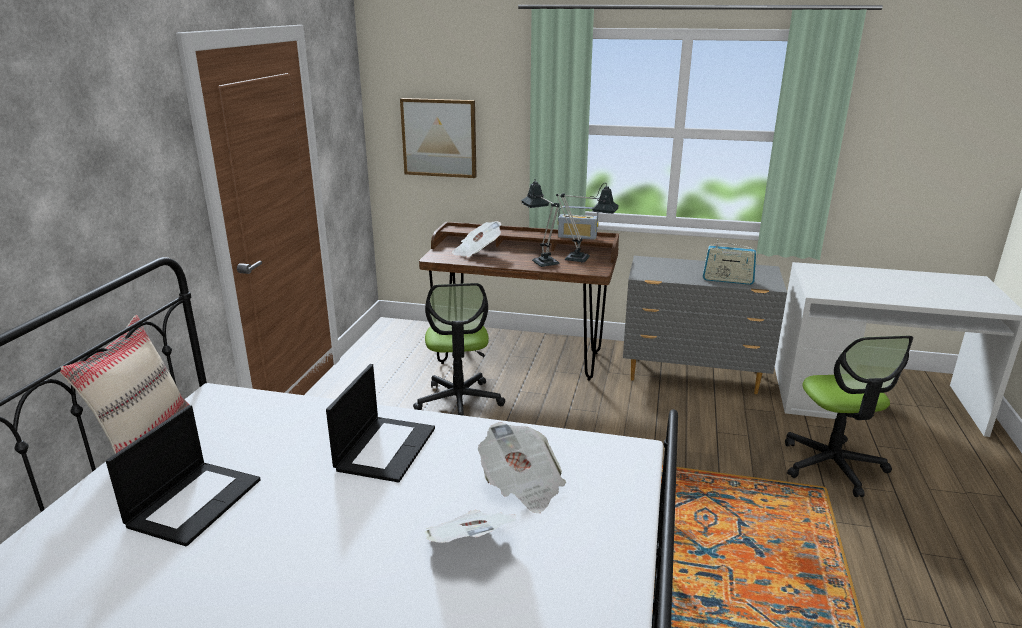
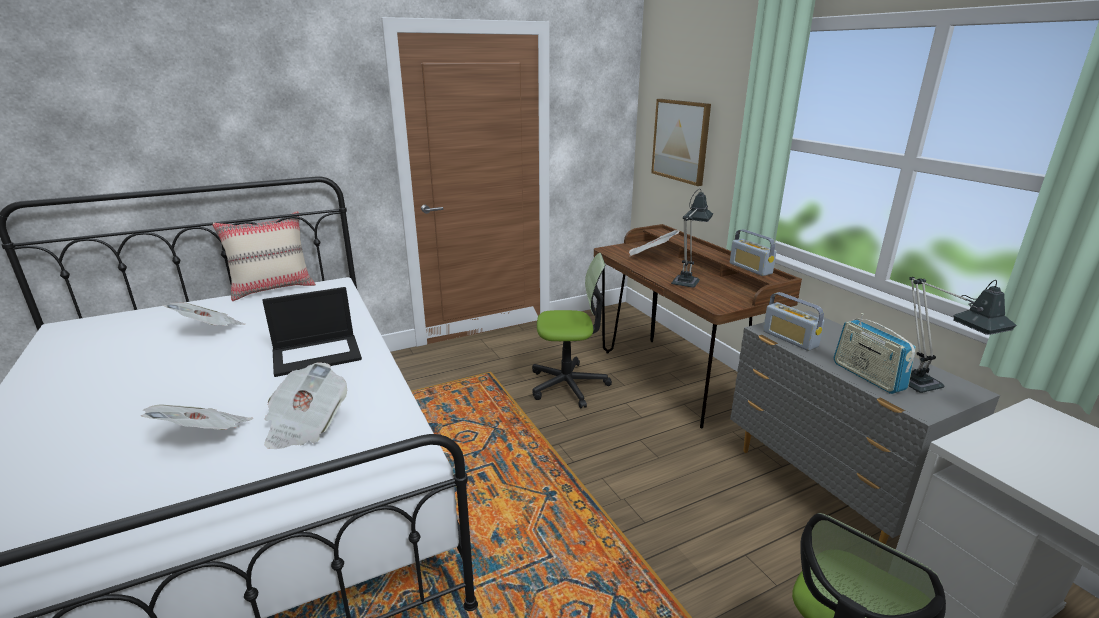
camera: 50 degrees right, 0 degrees up
(194, 501) = (210, 330): laptop -> newspaper
(459, 401) = (568, 385): office chair -> office chair turned 135 degrees counterclockwise
(583, 260) = (729, 293): table lamp -> table lamp (926, 388)
(662, 276) = (790, 339): none -> radio

